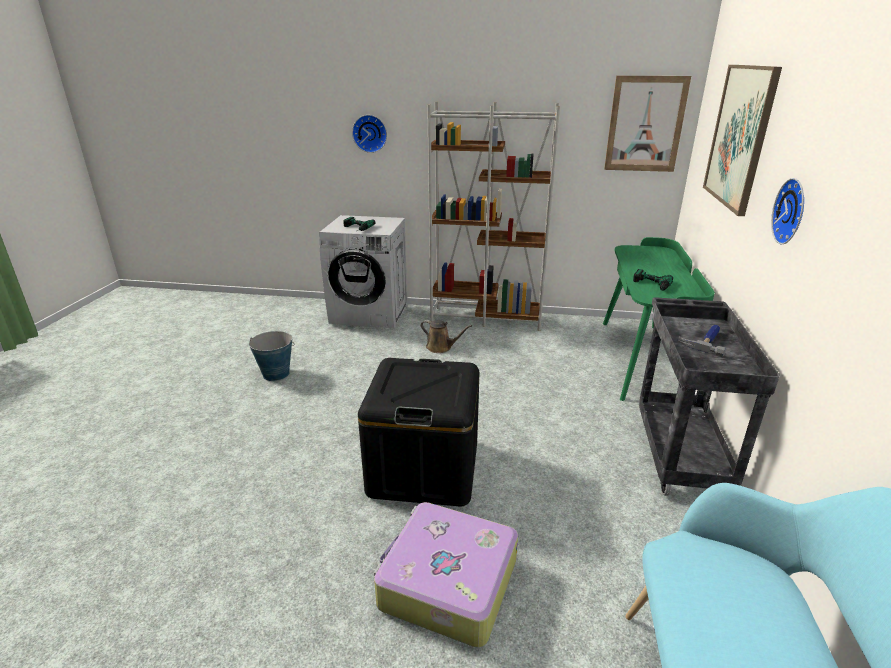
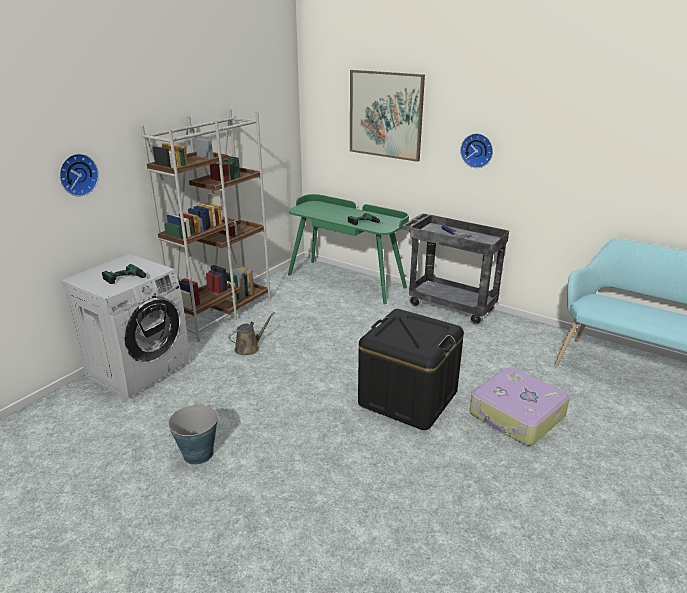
camera: 65 degrees left, 0 degrees up
(645, 124) = (276, 115): picture -> none

